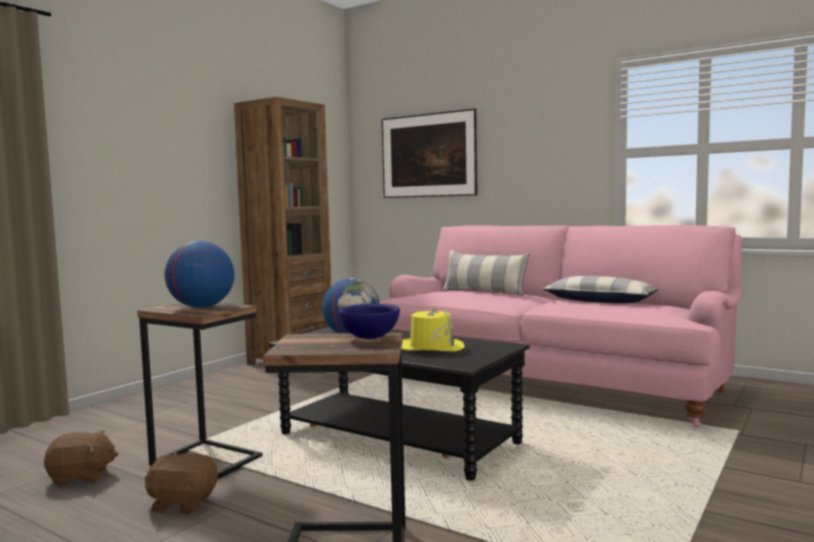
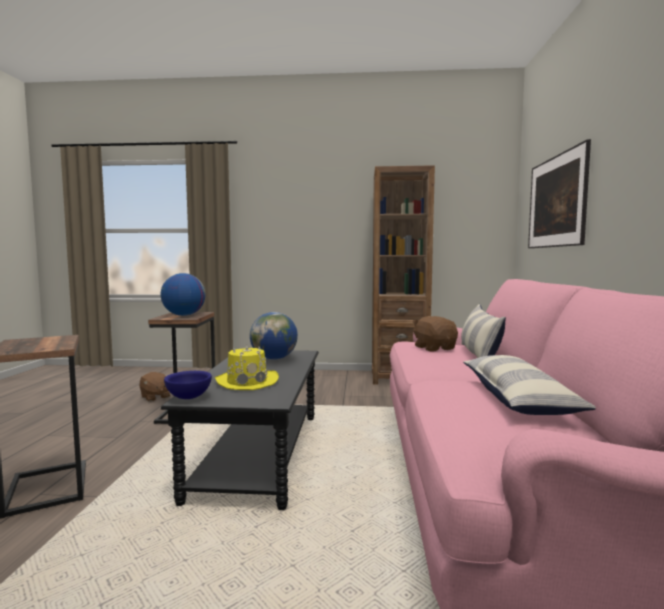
camera: 60 degrees right, 0 degrees up
(183, 503) = (123, 426): brown plush toy -> brown plush toy (434, 348)
(370, 338) = (50, 346): blue bowl -> blue bowl (189, 397)

